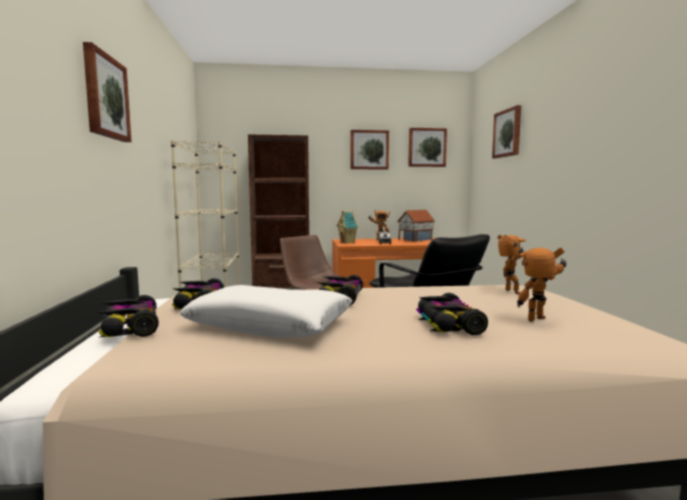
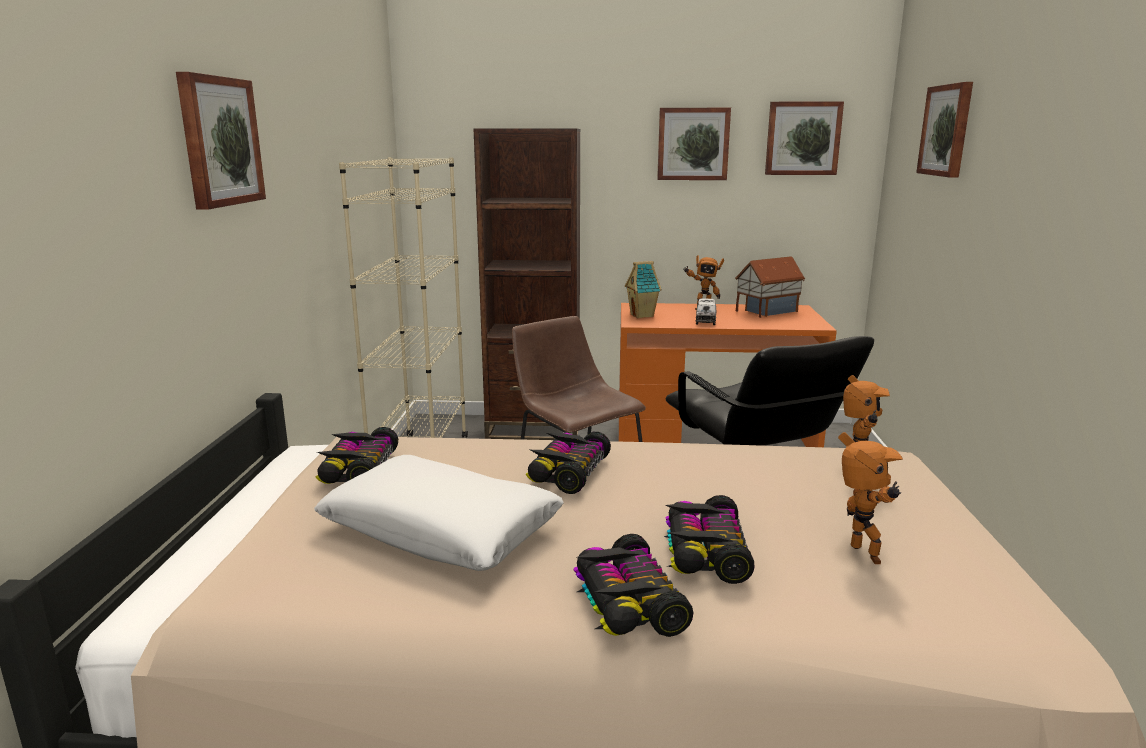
camera: 10 degrees right, 10 degrees up
(129, 327) = (253, 519): toy car -> toy car (626, 603)
(539, 320) = (860, 556): toy robot -> toy robot turned 90 degrees clockwise

